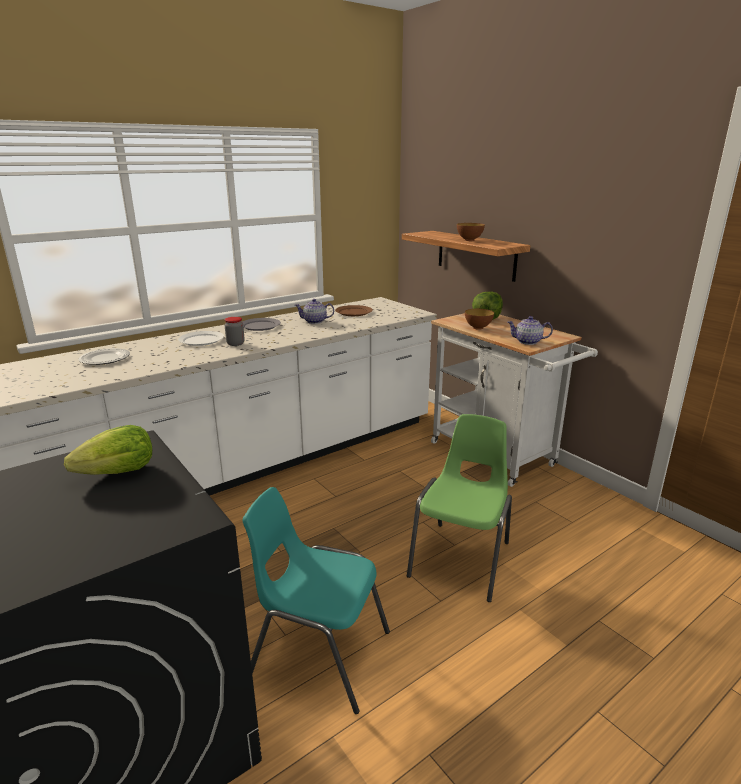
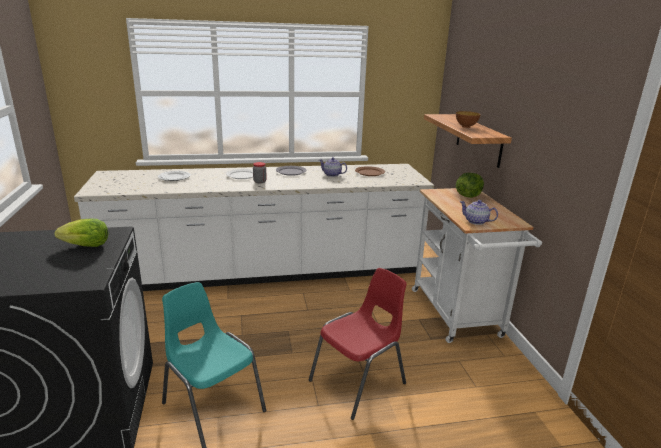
camera: 25 degrees right, 0 degrees up
(462, 558) = (359, 382): green chair -> red chair
(478, 328) = (449, 202): bowl -> none

